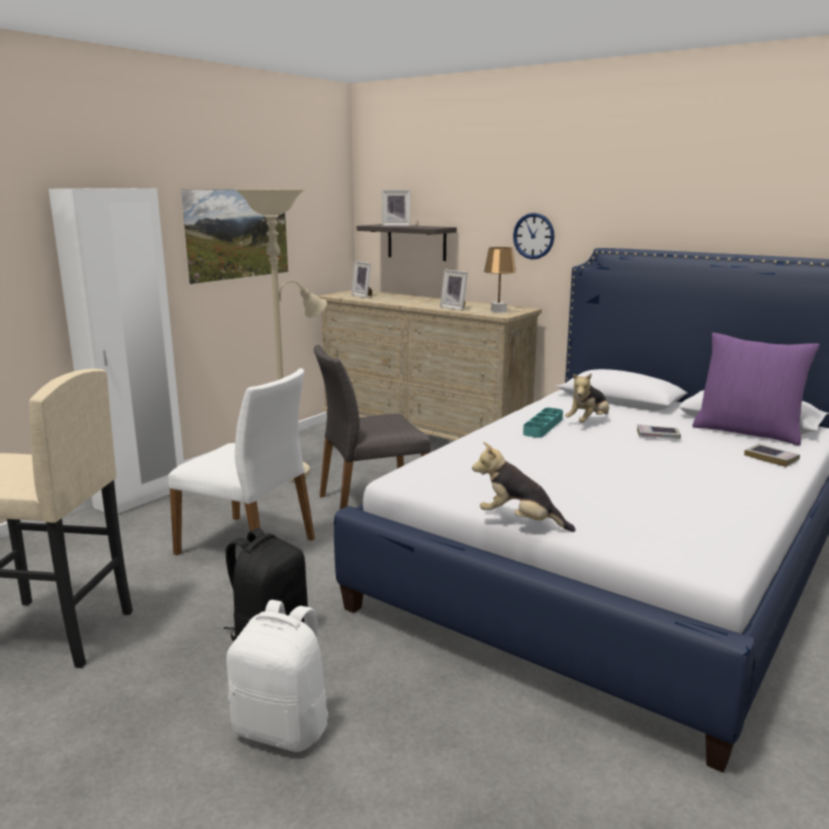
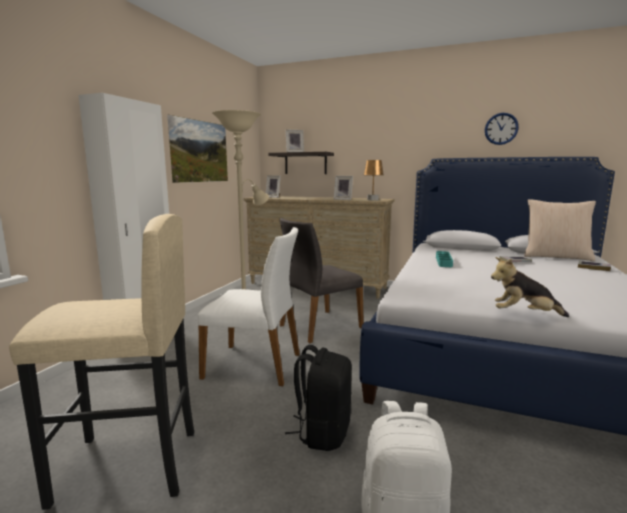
camera: 15 degrees left, 5 degrees down
(533, 236) = (387, 155): wall clock -> wall clock (501, 129)
(588, 422) = (464, 258): plush toy -> none
(747, 431) = (556, 257): purple pillow -> beige pillow

